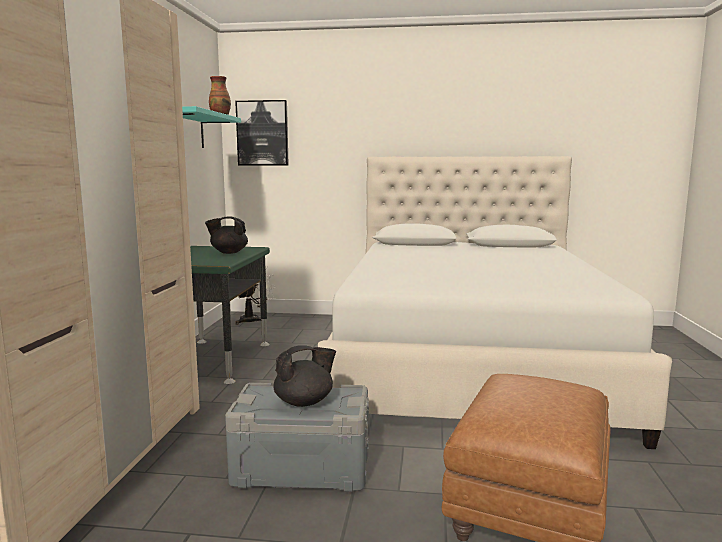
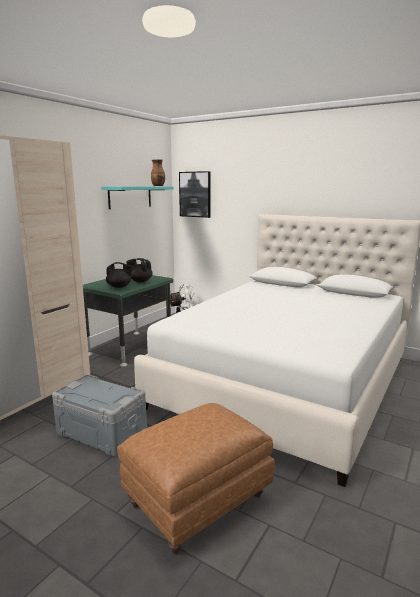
camera: 25 degrees right, 5 degrees up
(305, 402) = (99, 394): black teapot -> black teapot (119, 287)

